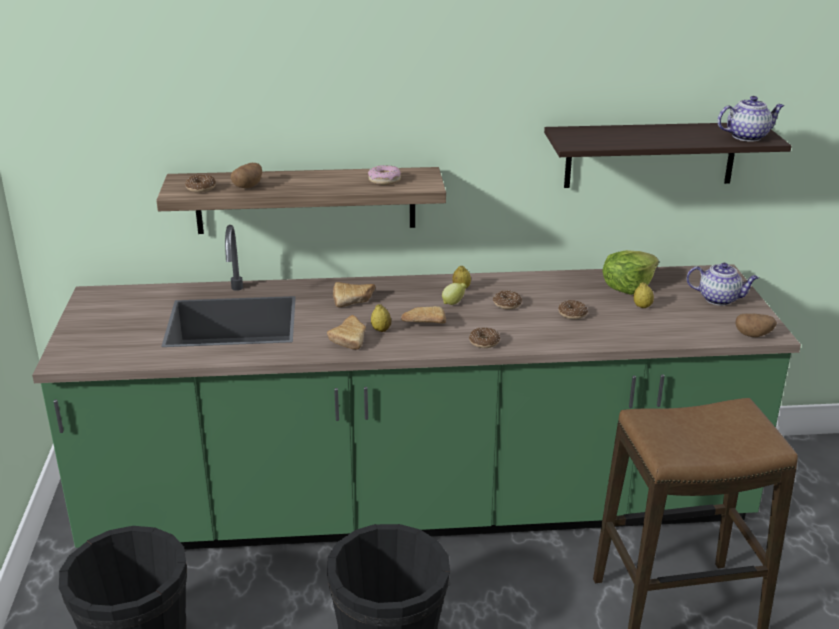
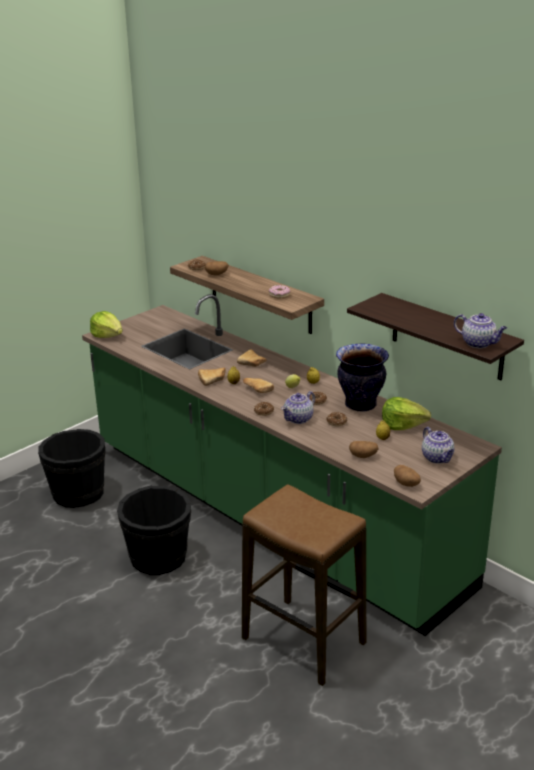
camera: 50 degrees right, 0 degrees up
(78, 356) = (107, 335): none -> lettuce
(532, 330) = (299, 418): none -> teapot
(553, 287) = (361, 405): none -> vase
(667, 332) = (363, 456): none -> potato

